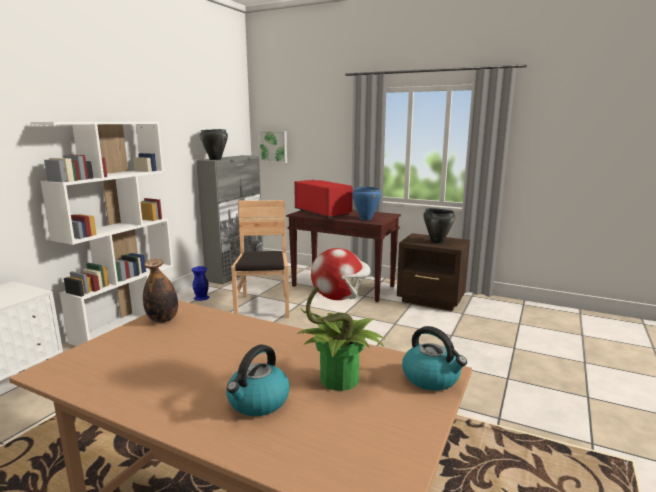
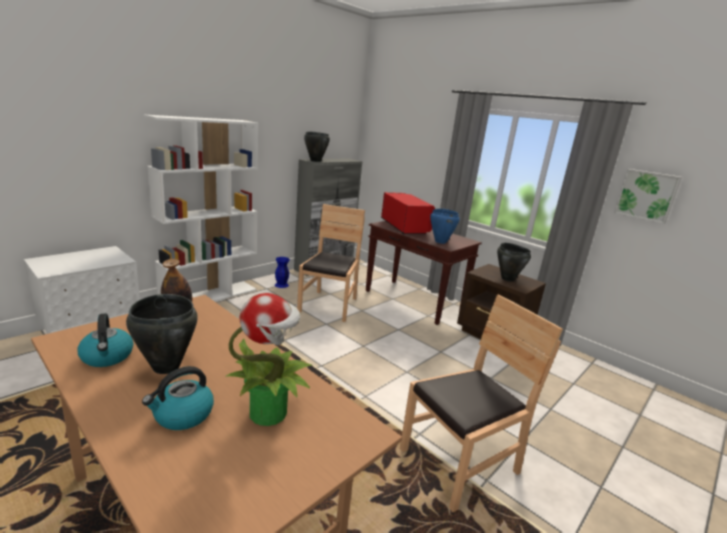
camera: 15 degrees right, 5 degrees up
(198, 368) = (165, 367): none -> black cooking pot
(273, 146) = (378, 154): picture -> picture (646, 195)
(431, 378) = (352, 437): kettle -> kettle (107, 357)
(468, 411) = (460, 463): none -> brown chair

